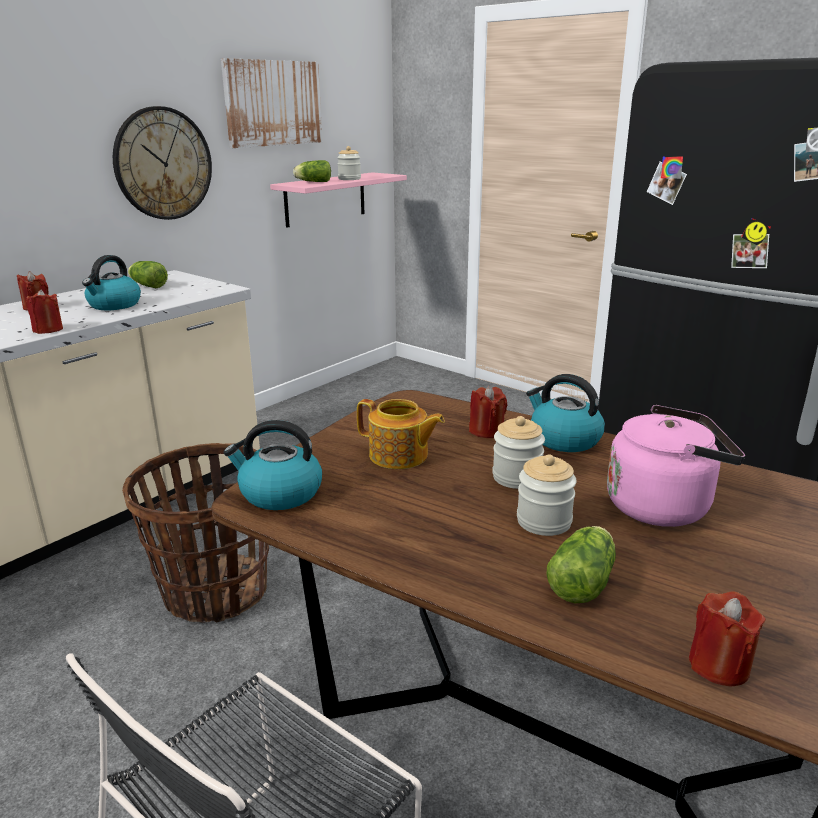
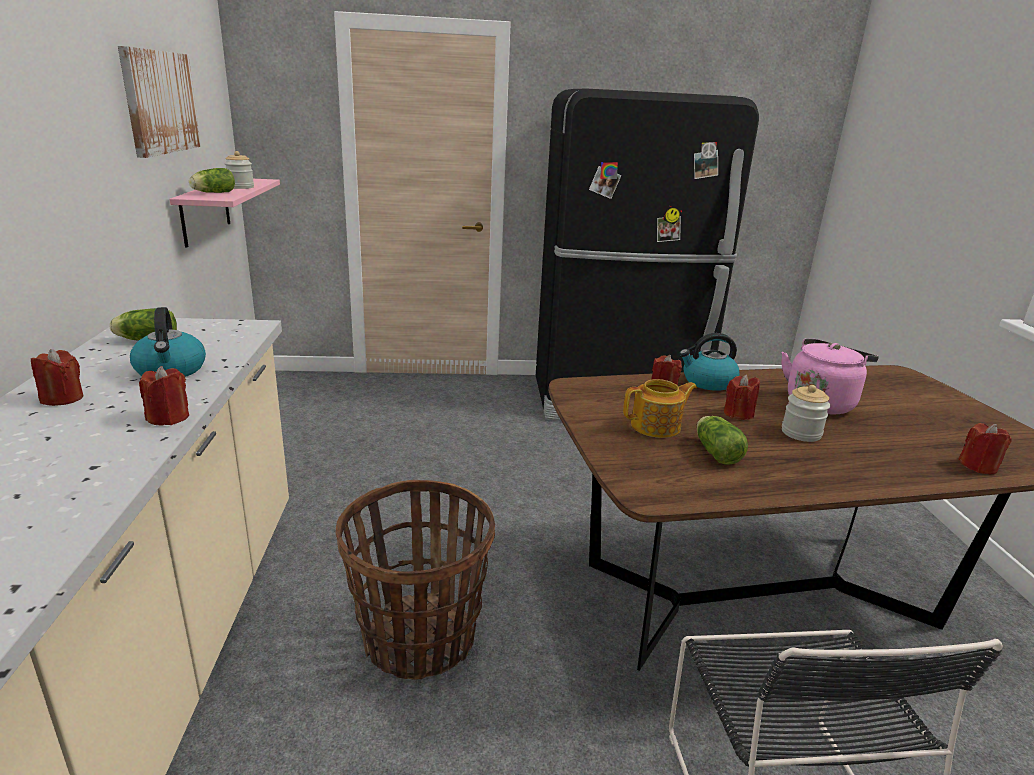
camera: 45 degrees left, 0 degrees up
(163, 164) = (90, 182): wall clock -> none
(279, 493) = (653, 482): kettle -> none
(516, 477) = (738, 414): jar -> red candle
(583, 580) = (875, 455): lettuce -> lettuce (715, 452)

